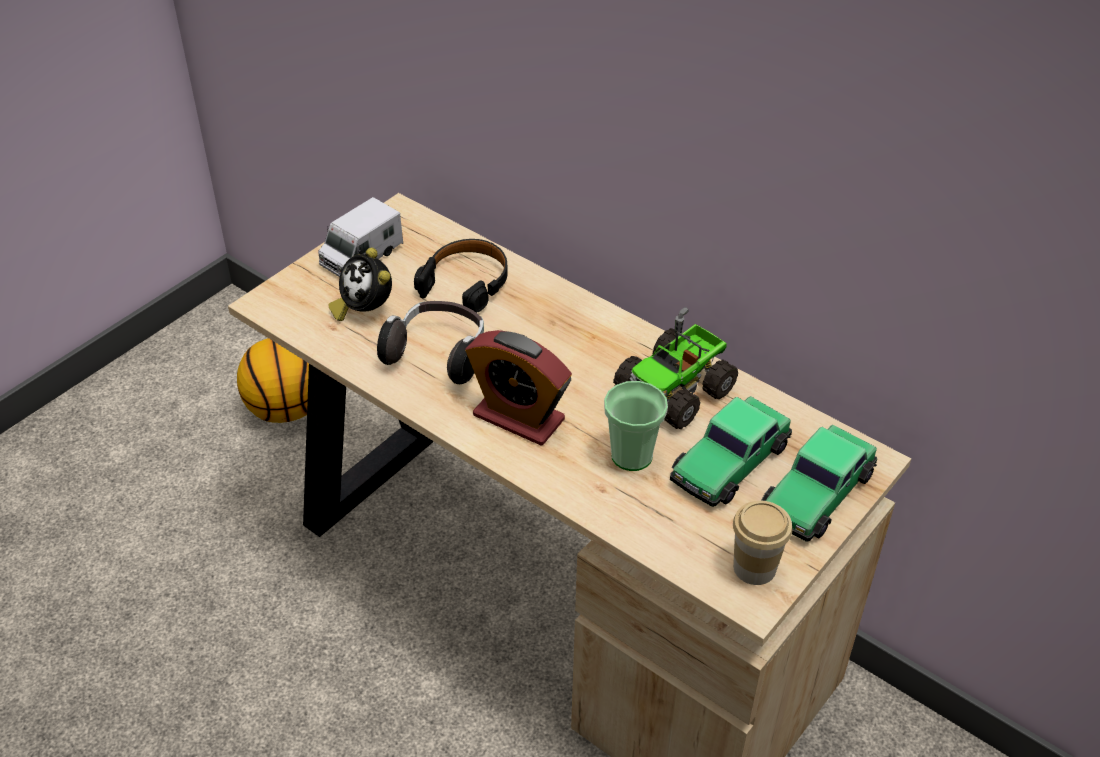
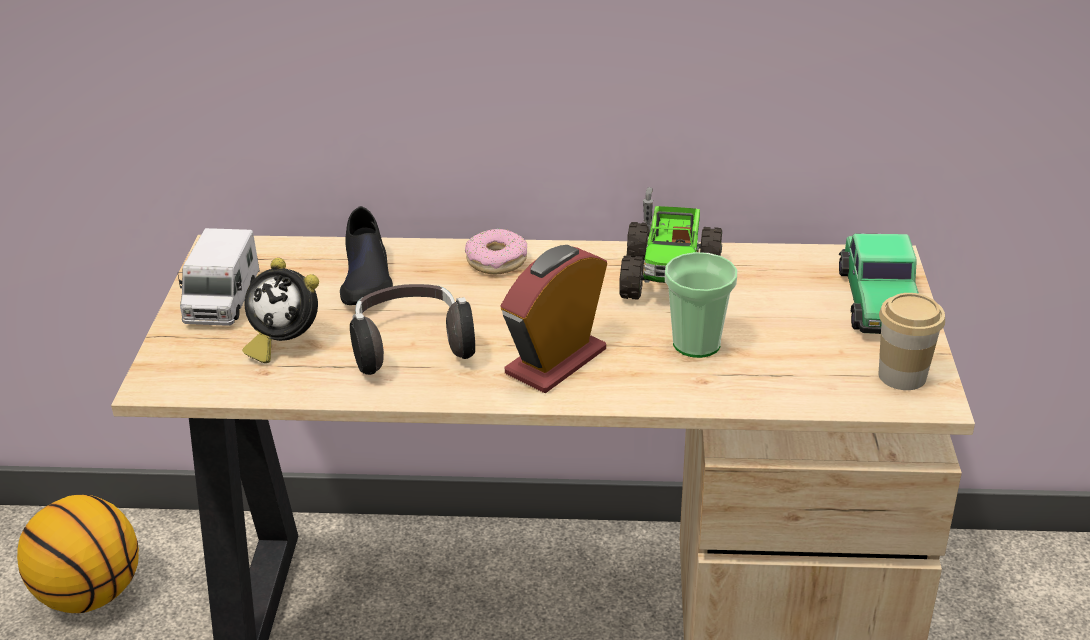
camera: 35 degrees left, 10 degrees down
(466, 283) = (366, 279): black headphones -> black shoe
(518, 417) = (556, 362): alarm clock -> alarm clock turned 135 degrees clockwise
(568, 310) = (496, 261): none -> donut
(729, 462) = (784, 311): toy car -> none

